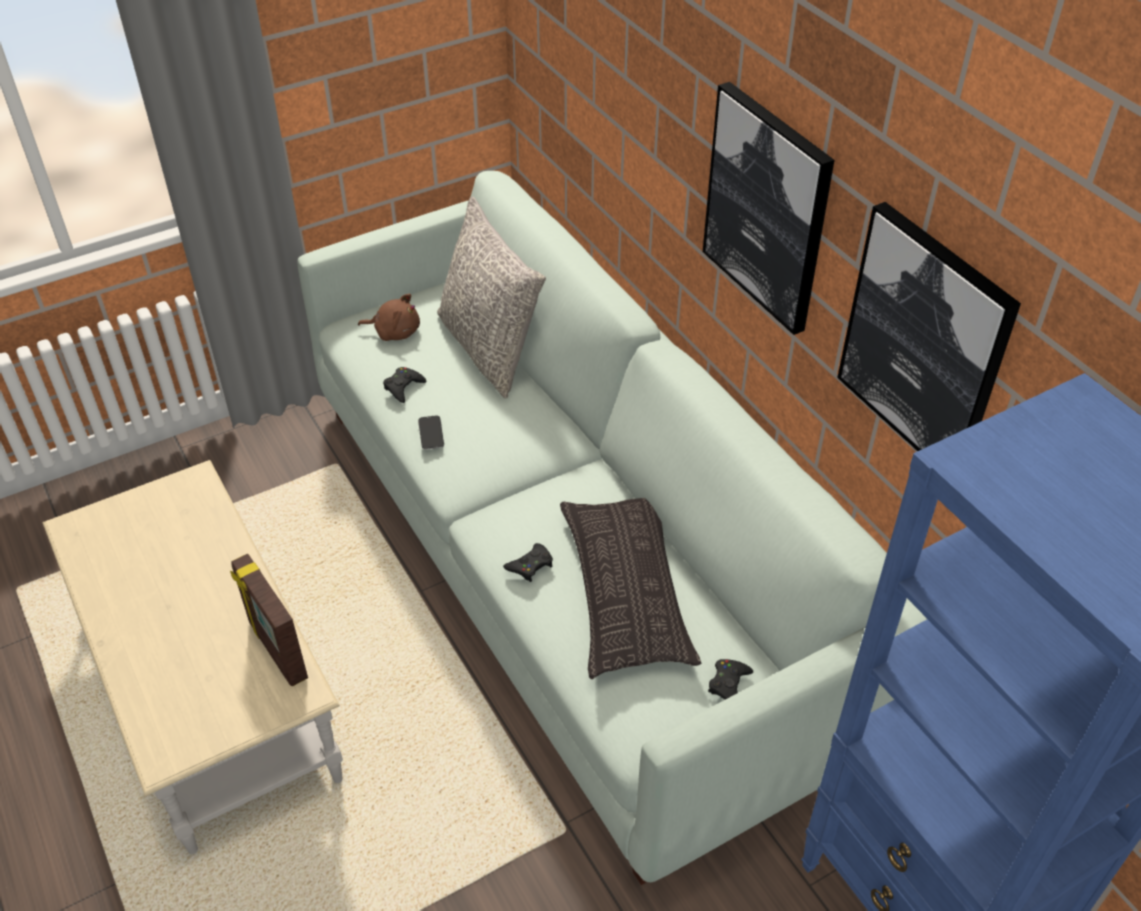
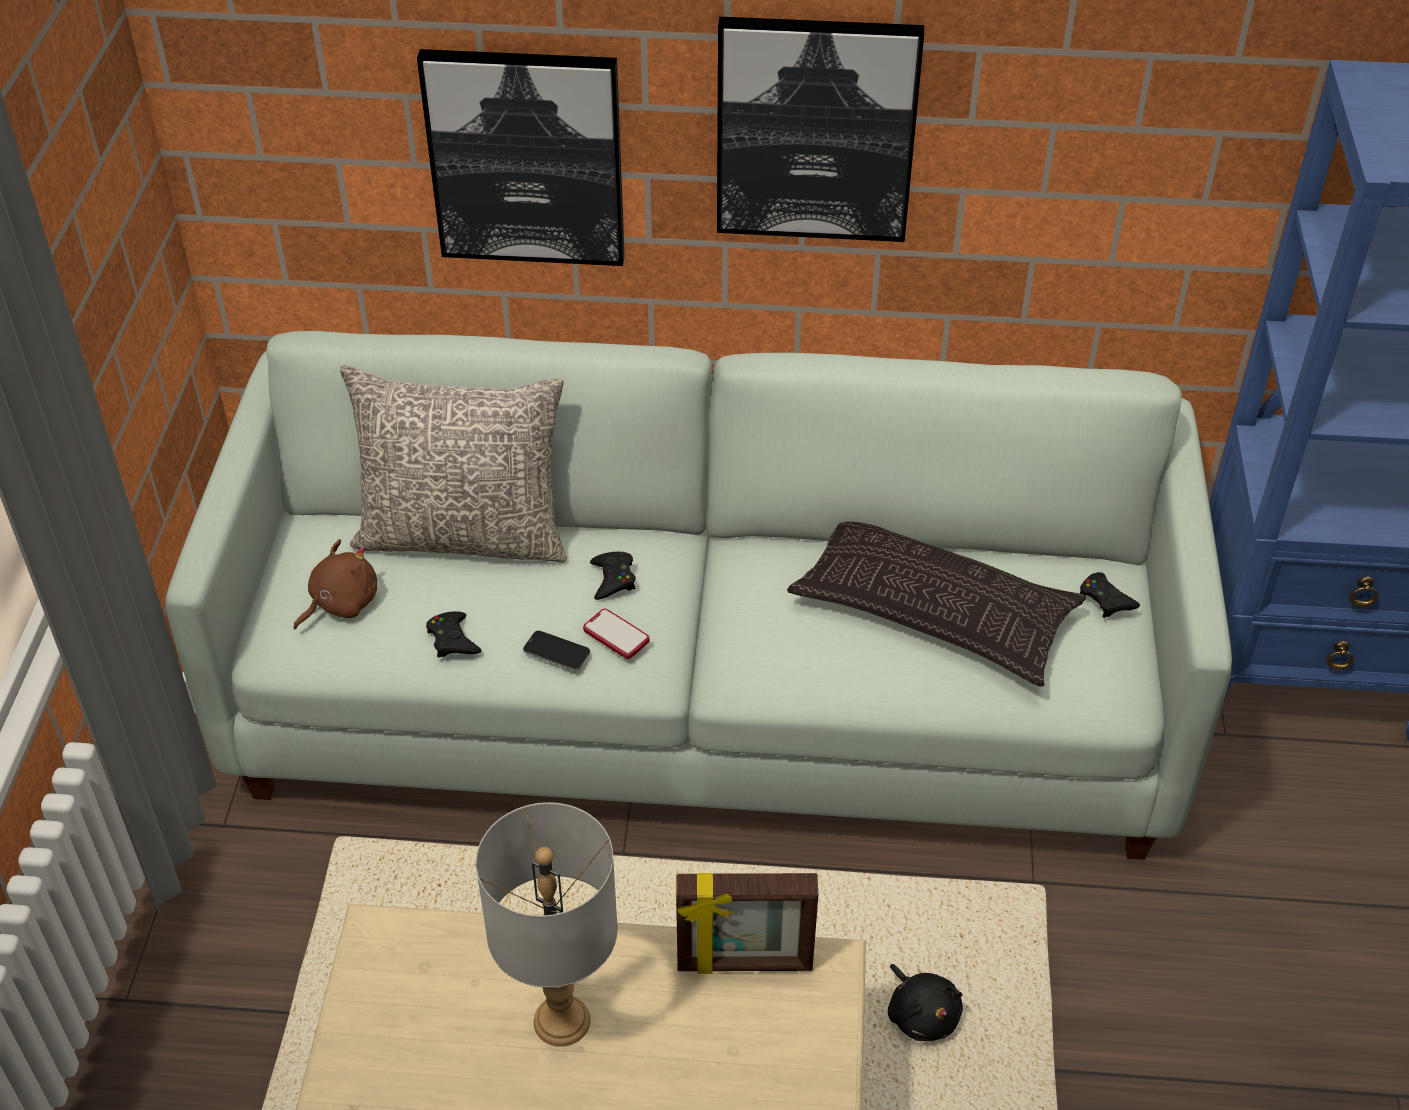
camera: 55 degrees left, 0 degrees up
(182, 588) = (561, 1021): none -> grey table lamp
(408, 810) = (921, 1014): none -> black plush toy
(466, 451) = (616, 635): none -> phone
(530, 565) = (837, 665): black game controller -> black game controller (613, 579)
(925, 342) = (1097, 145): picture -> picture (526, 157)

